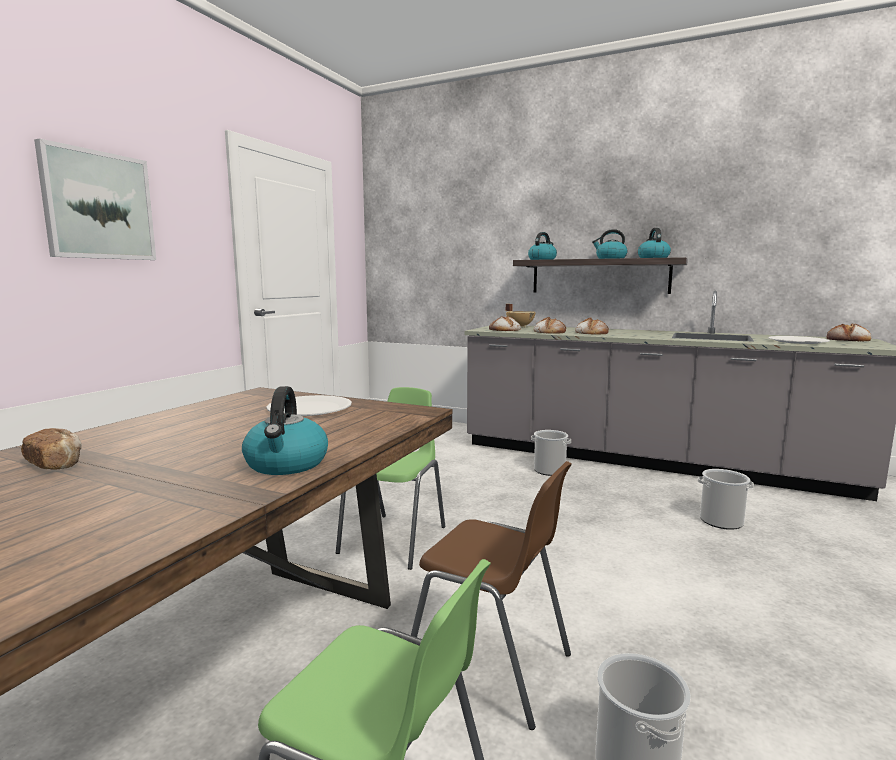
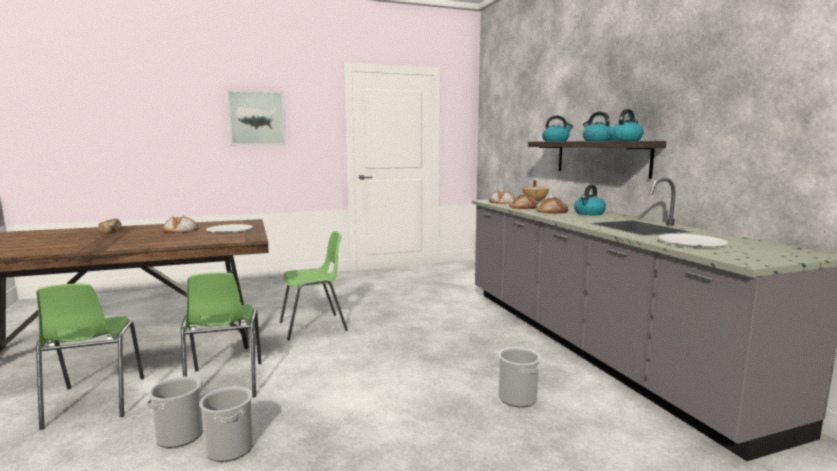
camera: 45 degrees right, 0 degrees up
(287, 464) = (138, 244): kettle -> kettle (589, 213)
(490, 666) = (224, 383): brown chair -> green chair
(549, 470) = (488, 326): bucket -> bucket (230, 448)
(848, 340) = (786, 251): bread -> bread (180, 230)

